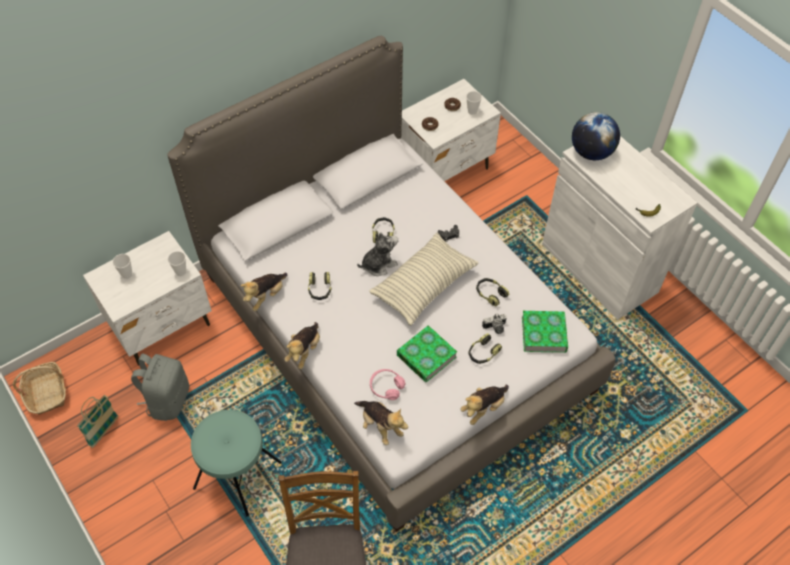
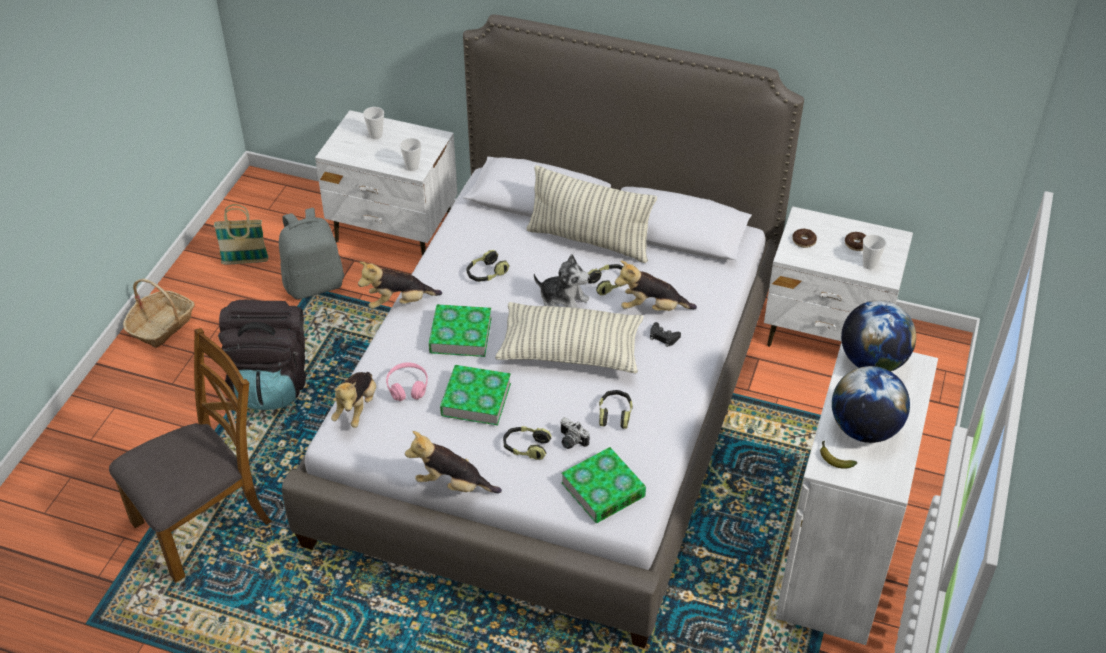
camera: 55 degrees right, 10 degrees down
(46, 392) = (255, 201): basket -> basket (162, 325)
(238, 475) = (272, 382): turquoise stool -> black backpack
(266, 296) = (440, 239): plush toy -> plush toy (652, 308)
(338, 221) = (589, 240): none -> pillow
(364, 333) = (460, 335): none -> book
(636, 186) = (864, 429): none -> globe

